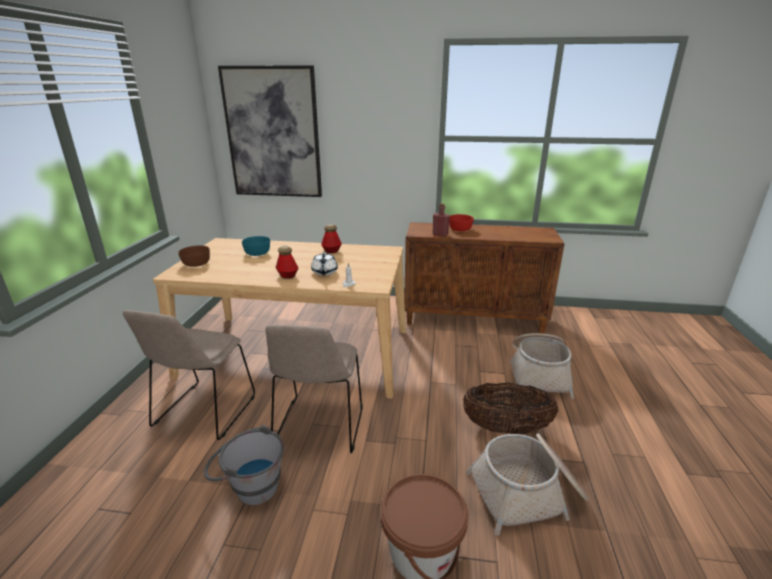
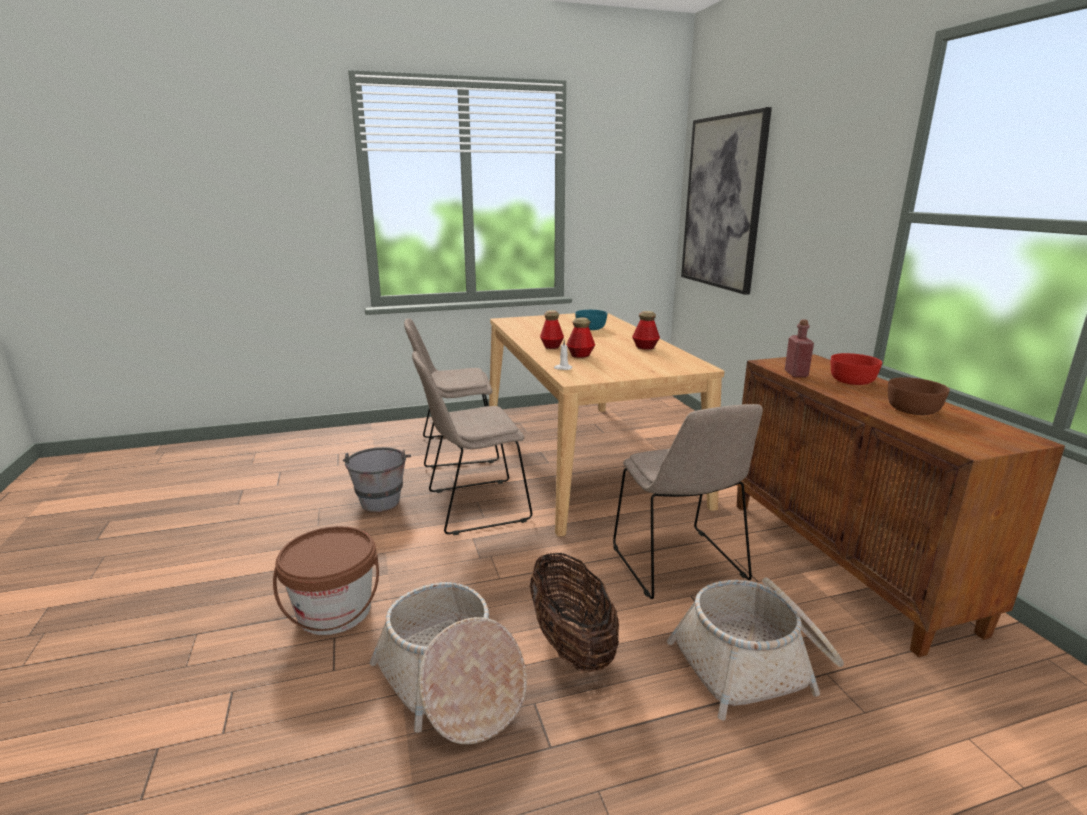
camera: 65 degrees right, 5 degrees down
(197, 263) = (536, 320): brown bowl -> brown bowl (913, 410)
(324, 272) = (580, 355): white teapot -> bottle
(452, 364) = (679, 566): none -> beige chair

